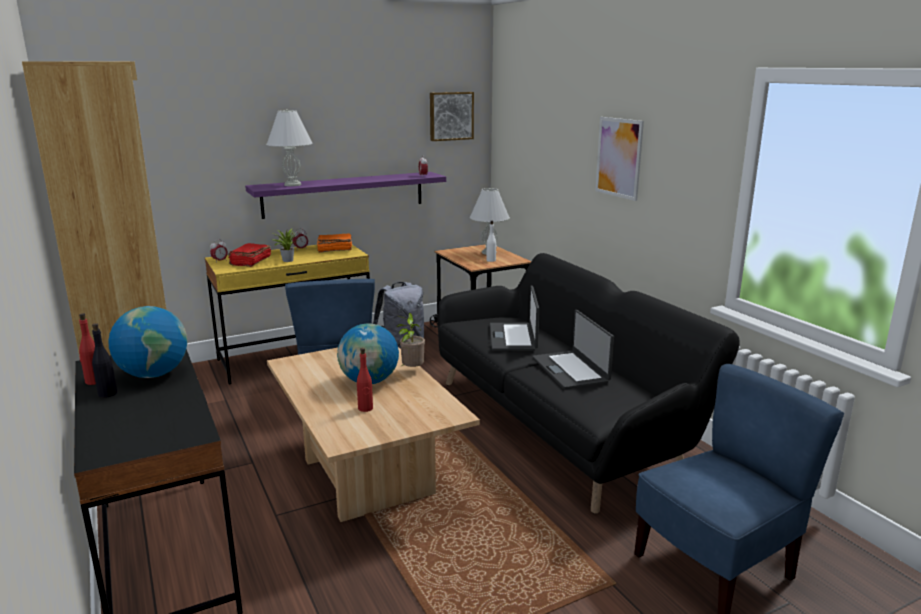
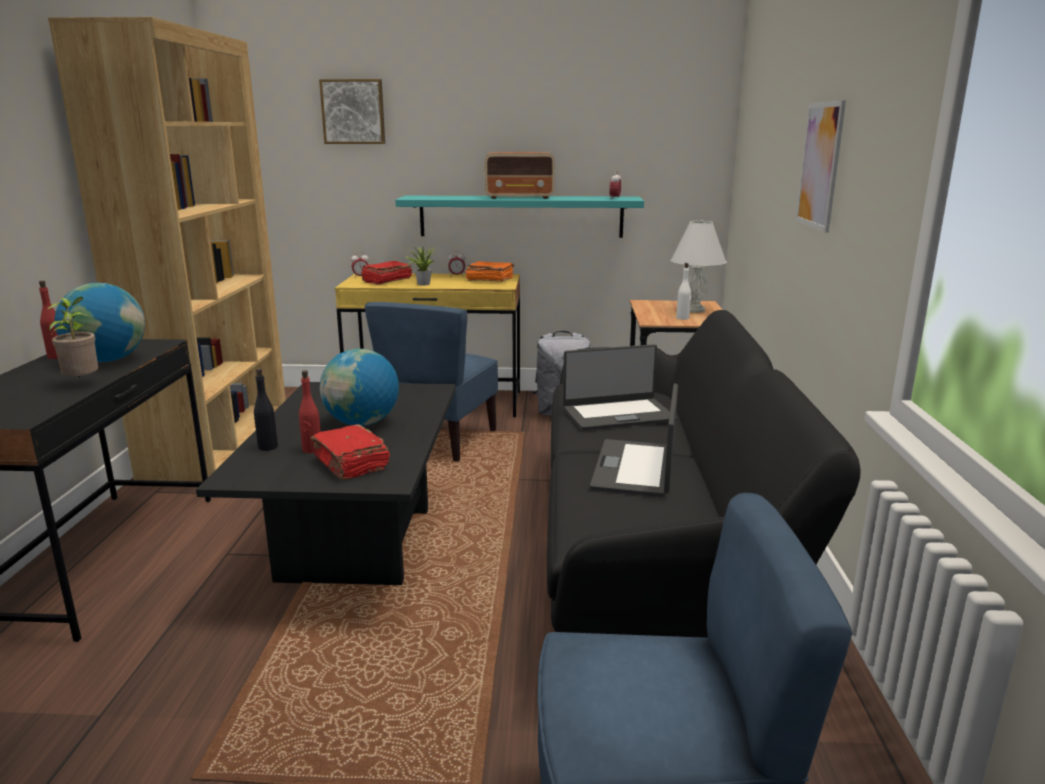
camera: 30 degrees right, 0 degrees up
(107, 394) = (43, 368): black bottle -> black bottle (268, 447)
(293, 185) = (449, 197): white table lamp -> none
(344, 194) = (521, 216): purple shelf -> turquoise shelf
(350, 180) = (520, 197): none -> radio
(368, 476) = (357, 543): beige coffee table -> black coffee table
(410, 411) = (351, 464): none -> red book
(411, 370) = (423, 422): potted plant -> potted plant (83, 383)
(450, 116) = (673, 123): picture -> picture (353, 112)
(514, 337) = (618, 414): laptop -> laptop turned 135 degrees counterclockwise

